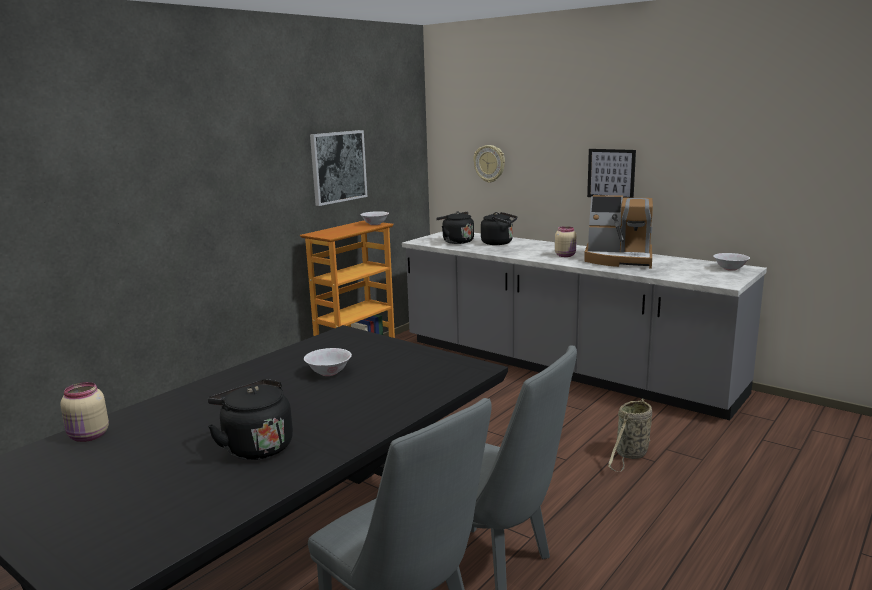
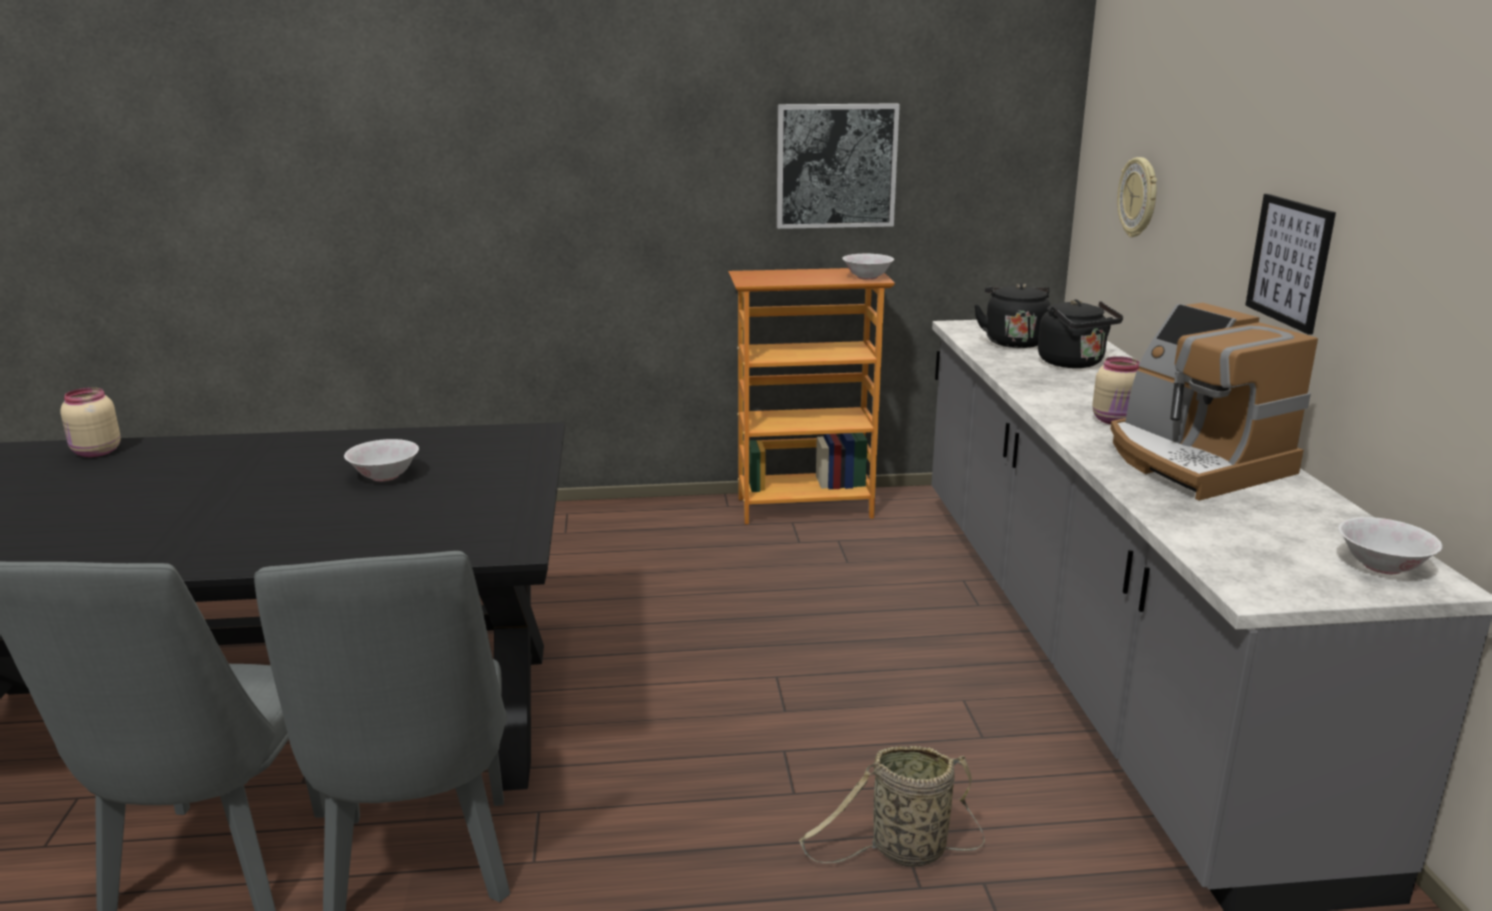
camera: 45 degrees right, 5 degrees up
(255, 446) = (126, 526): black kettle -> none

